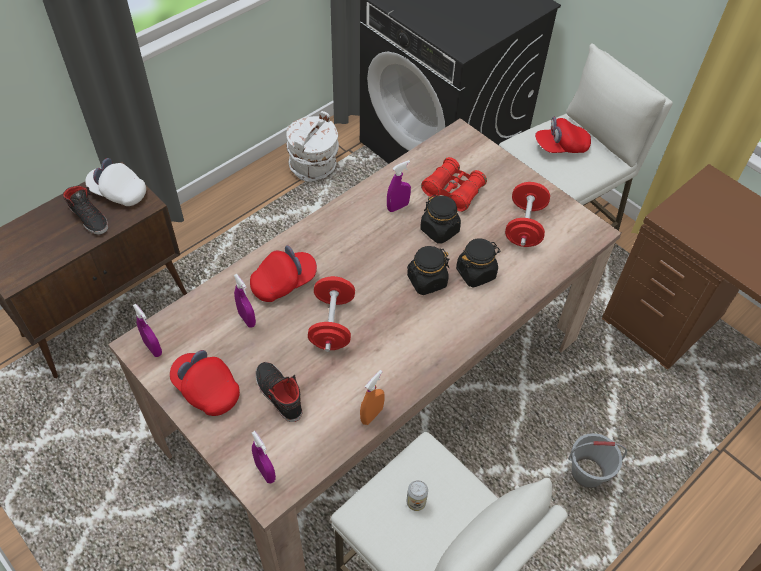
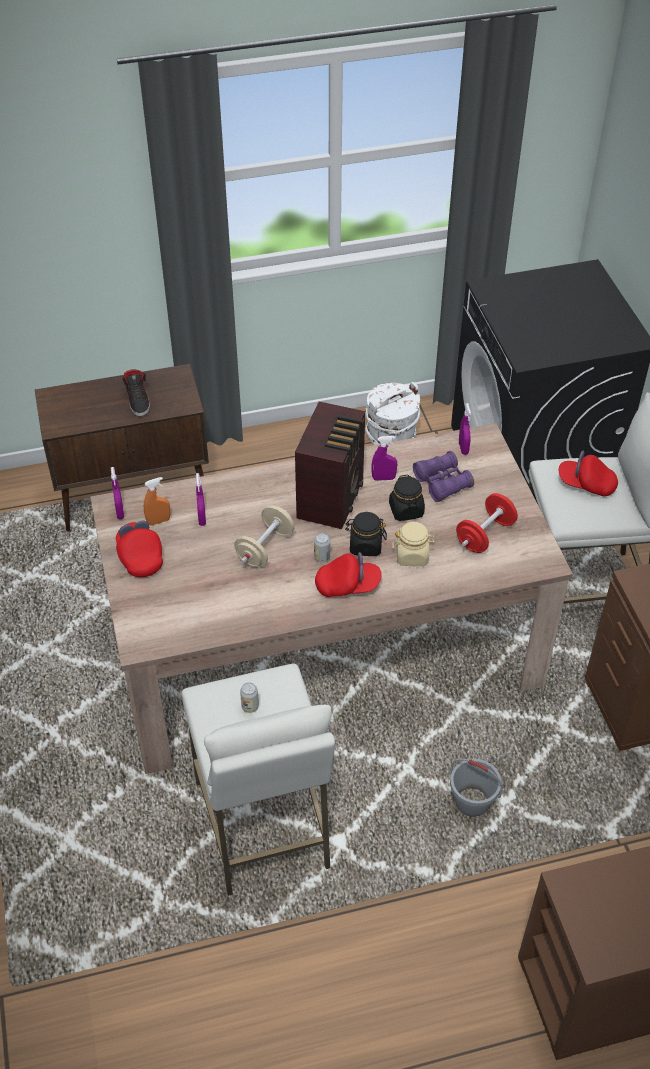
camera: 30 degrees right, 5 degrees down
(118, 193) = (172, 388): white cap -> none
(265, 472) = (146, 630): purple spray bottle -> purple spray bottle (463, 448)
(278, 394) = (190, 581): black shoe -> none
(284, 283) = (248, 502): red cap -> red cap (347, 585)
(332, 324) = (265, 548): red dumbbell -> beige dumbbell
(363, 245) = (332, 498): none -> radio
(372, 415) = (250, 625): orange spray bottle -> orange spray bottle (158, 521)
(394, 310) = (322, 557): none -> can
(453, 191) = (442, 483): red binoculars -> purple binoculars
(476, 273) = (412, 556): black jar -> beige jar

